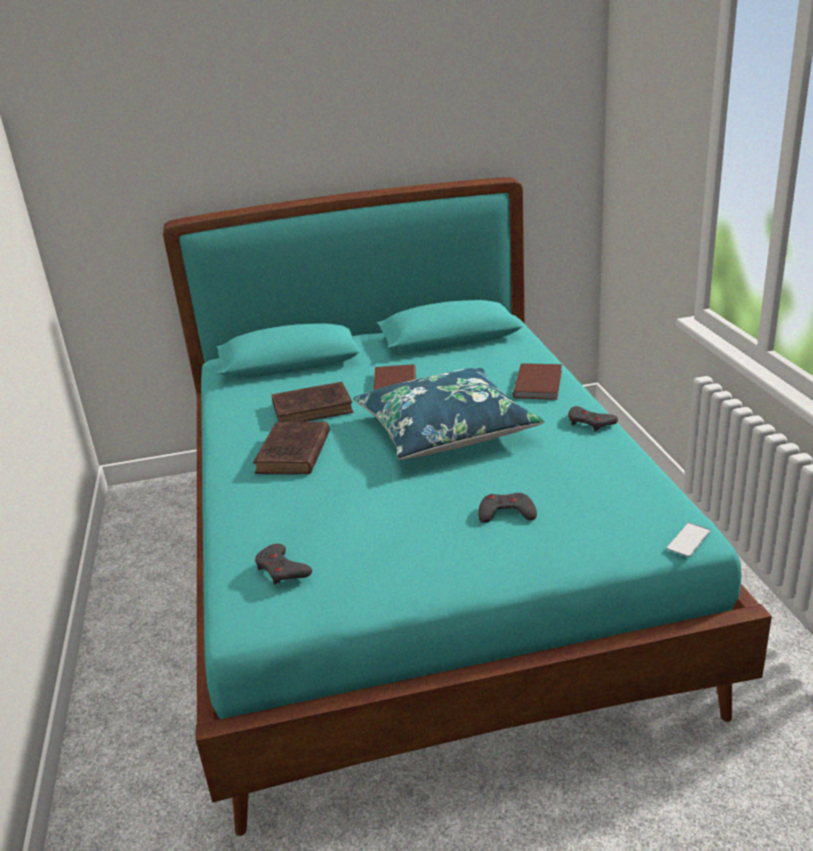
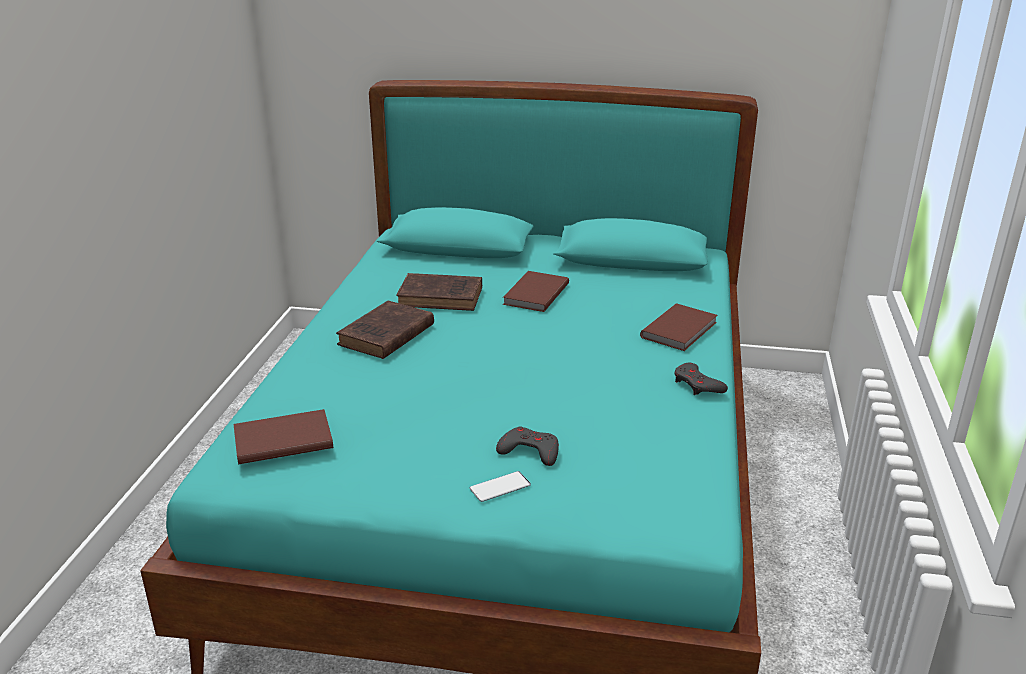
camera: 20 degrees right, 0 degrees up
(282, 569) = (282, 439): grey game controller -> brown book
(445, 430) = (544, 351): blue pillow -> none
(688, 540) = (690, 537): phone -> phone (500, 487)

